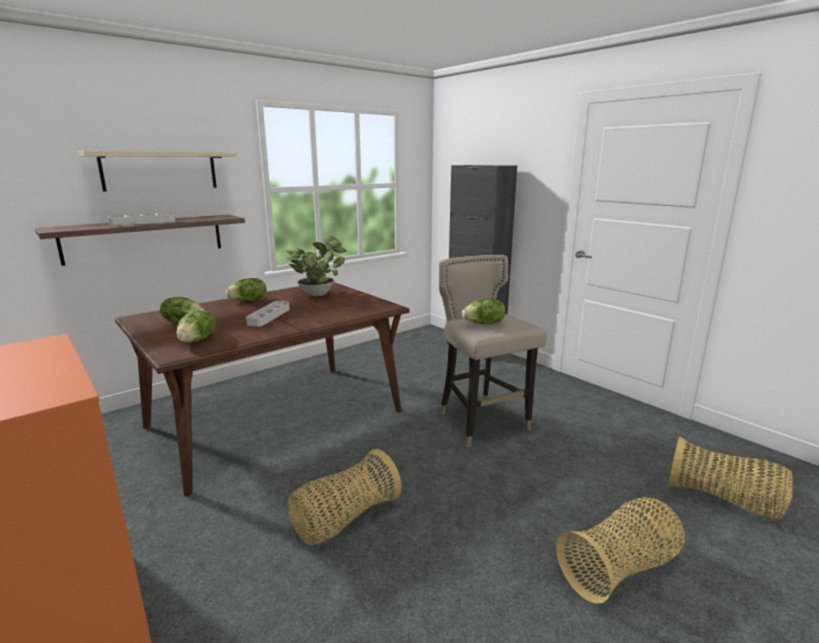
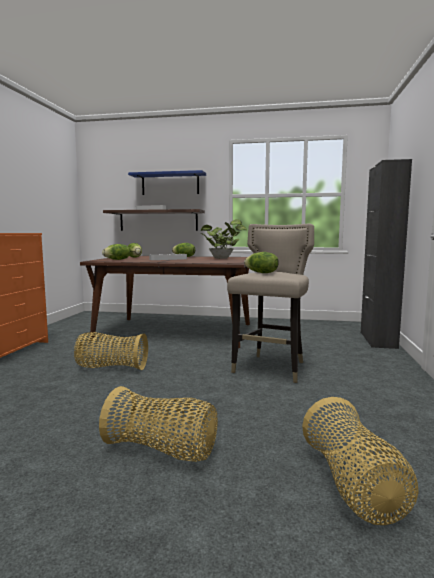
camera: 50 degrees right, 10 degrees down
(160, 170) = (170, 184): beige shelf -> blue shelf

